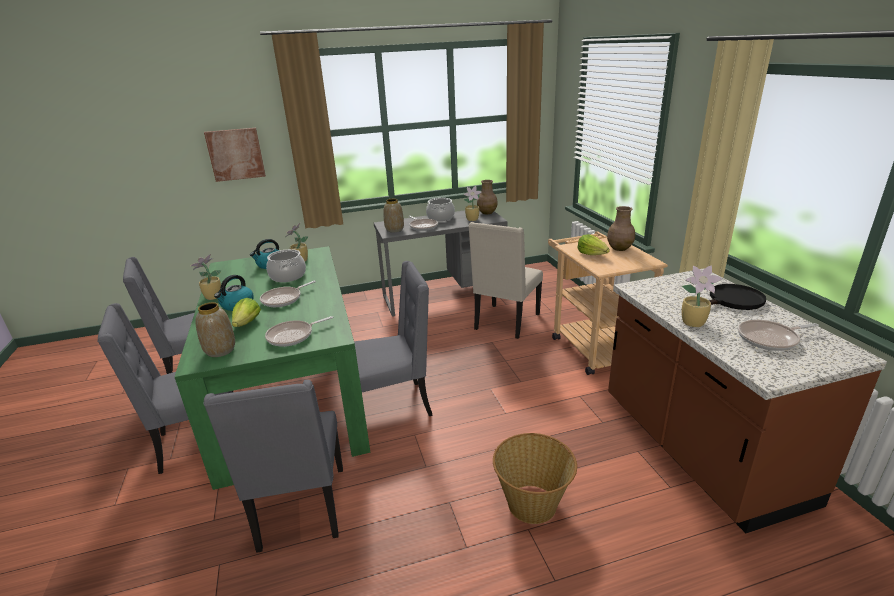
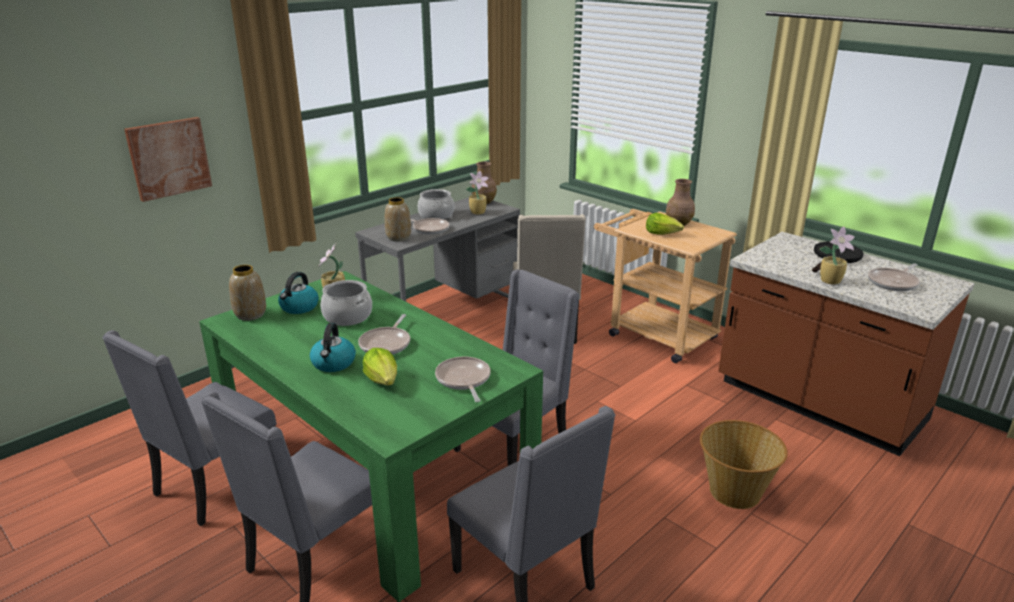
camera: 30 degrees left, 0 degrees up
(212, 297) = (281, 362): potted plant -> none
(220, 350) = (398, 416): vase -> vase (250, 314)
(293, 336) = (463, 380): frying pan -> frying pan turned 135 degrees clockwise

